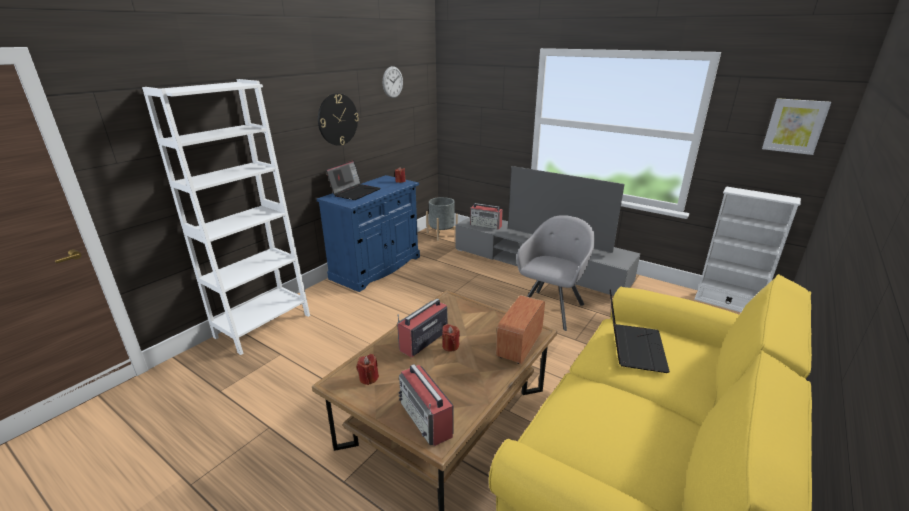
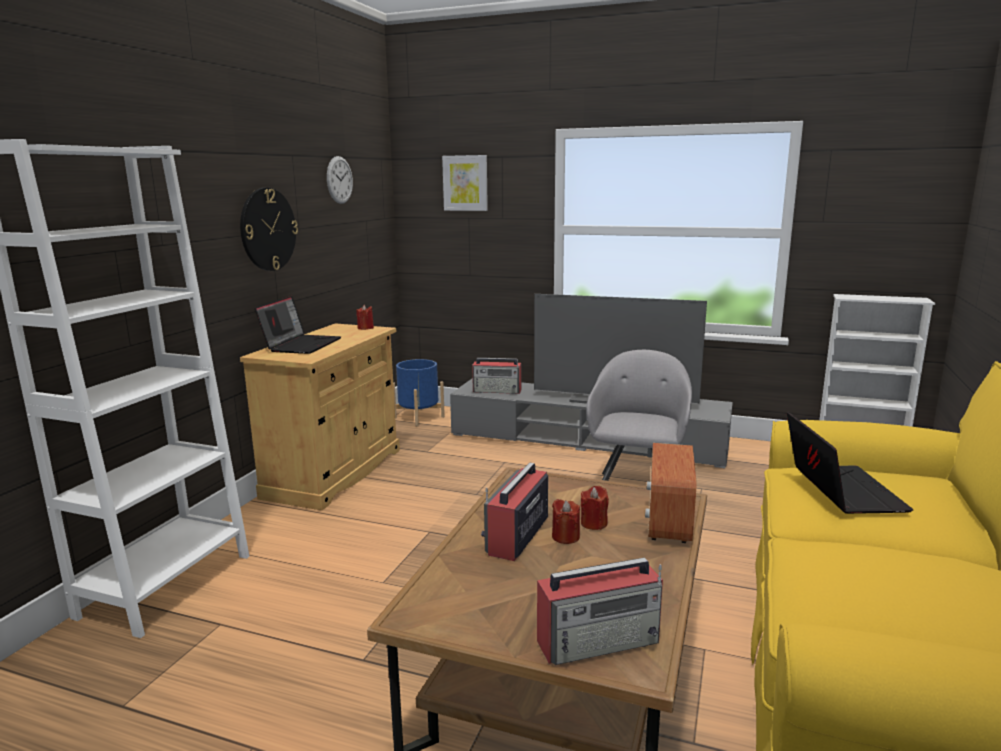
camera: 15 degrees left, 10 degrees down
(368, 378) = (462, 601): red candle -> red candle (594, 523)
(376, 267) = (334, 473): blue cabinet -> beige cabinet
(426, 419) = (600, 641): radio -> radio turned 60 degrees counterclockwise
(442, 234) = (419, 417): grey planter -> blue planter
(795, 126) = (906, 207): picture -> picture (465, 183)

